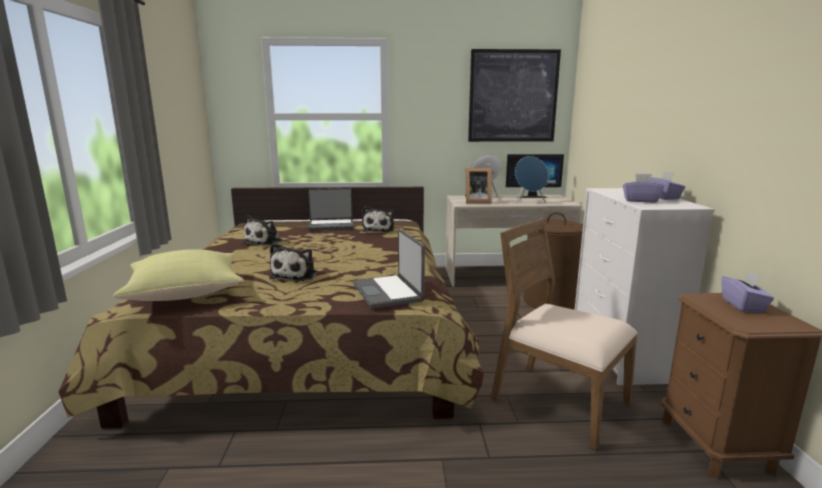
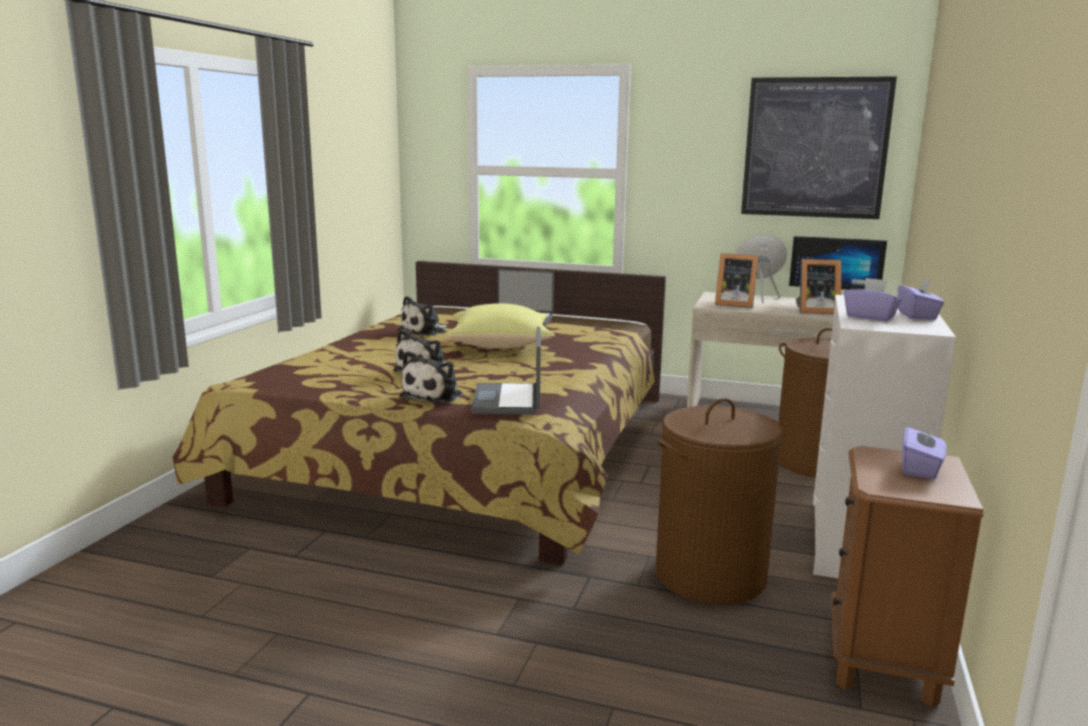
camera: 20 degrees right, 0 degrees up
(187, 293) = (302, 375): yellow pillow -> yellow pillow (501, 345)
(379, 229) = (576, 330): plush toy -> plush toy (434, 395)
(529, 202) = (814, 311): blue speaker -> picture frame
(558, 401) = (710, 575): brown chair -> brown laundry basket

